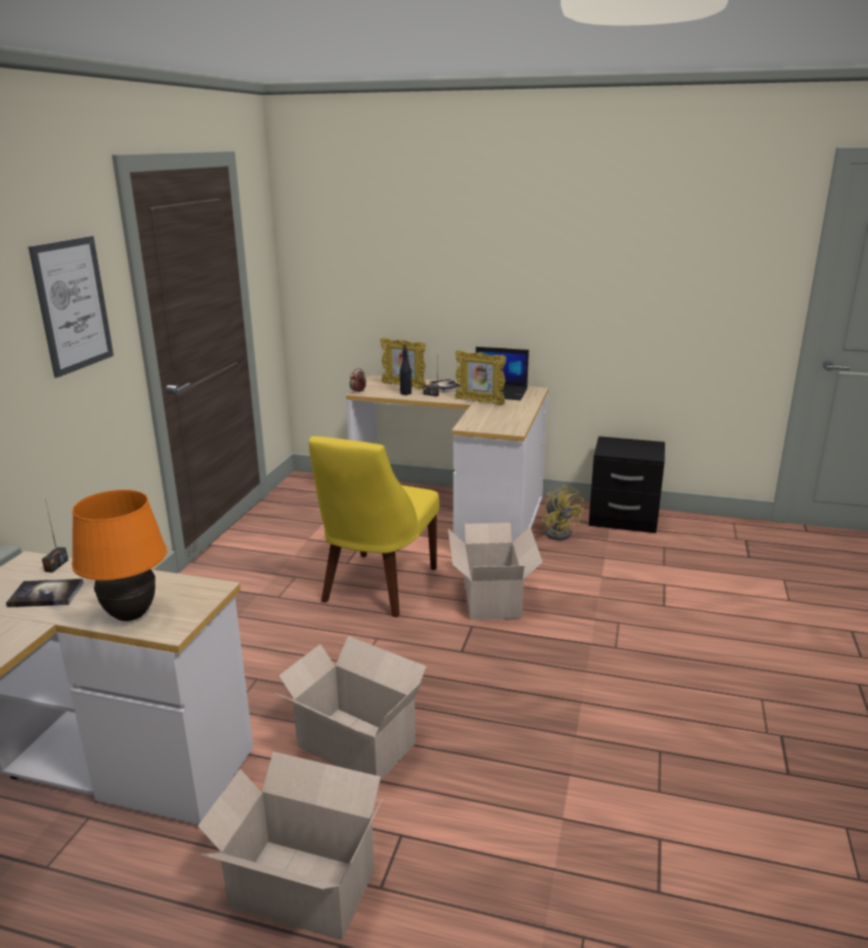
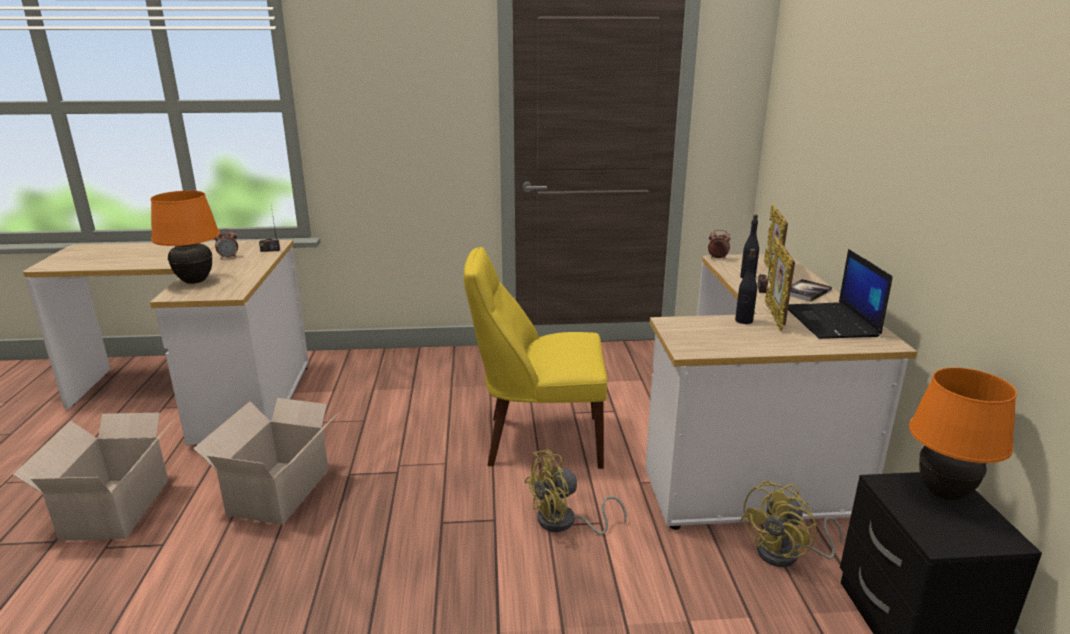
camera: 70 degrees right, 0 degrees up
(46, 594) = (229, 257): book -> alarm clock
(73, 305) = (416, 86): picture -> none
(480, 409) = (743, 321): none -> black bottle
(492, 597) = (564, 523): cardboard box -> yellow fan
(617, 444) = (943, 493): none -> orange table lamp

